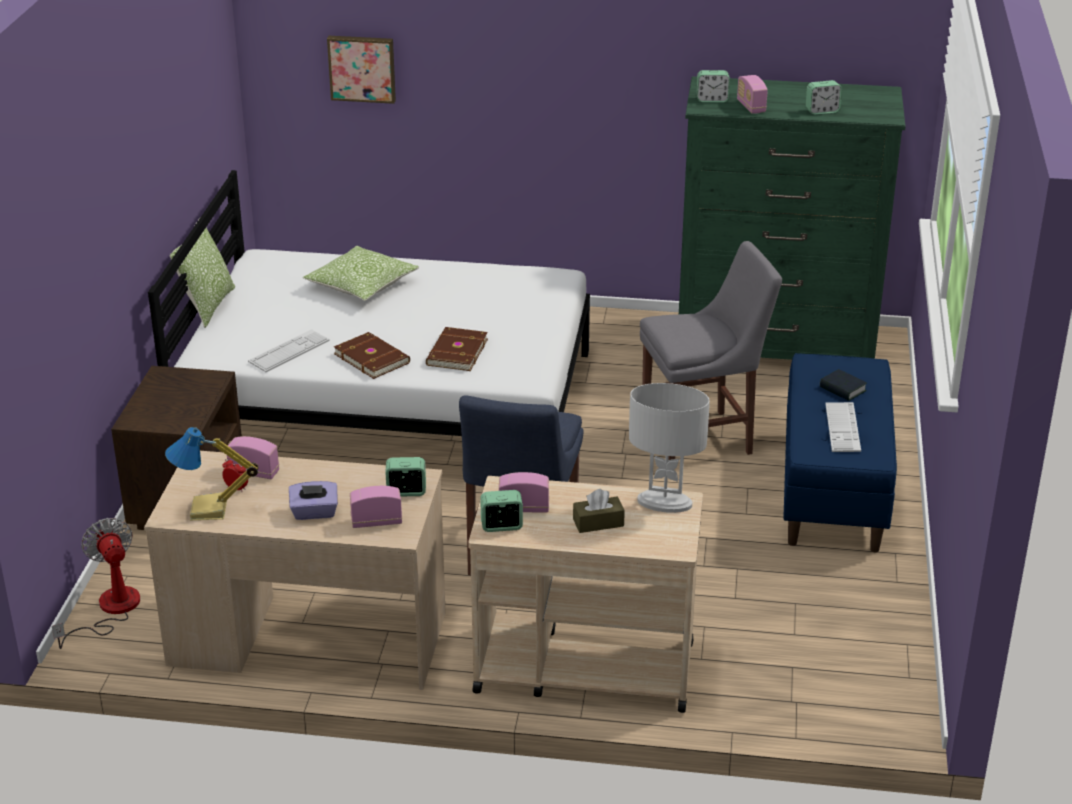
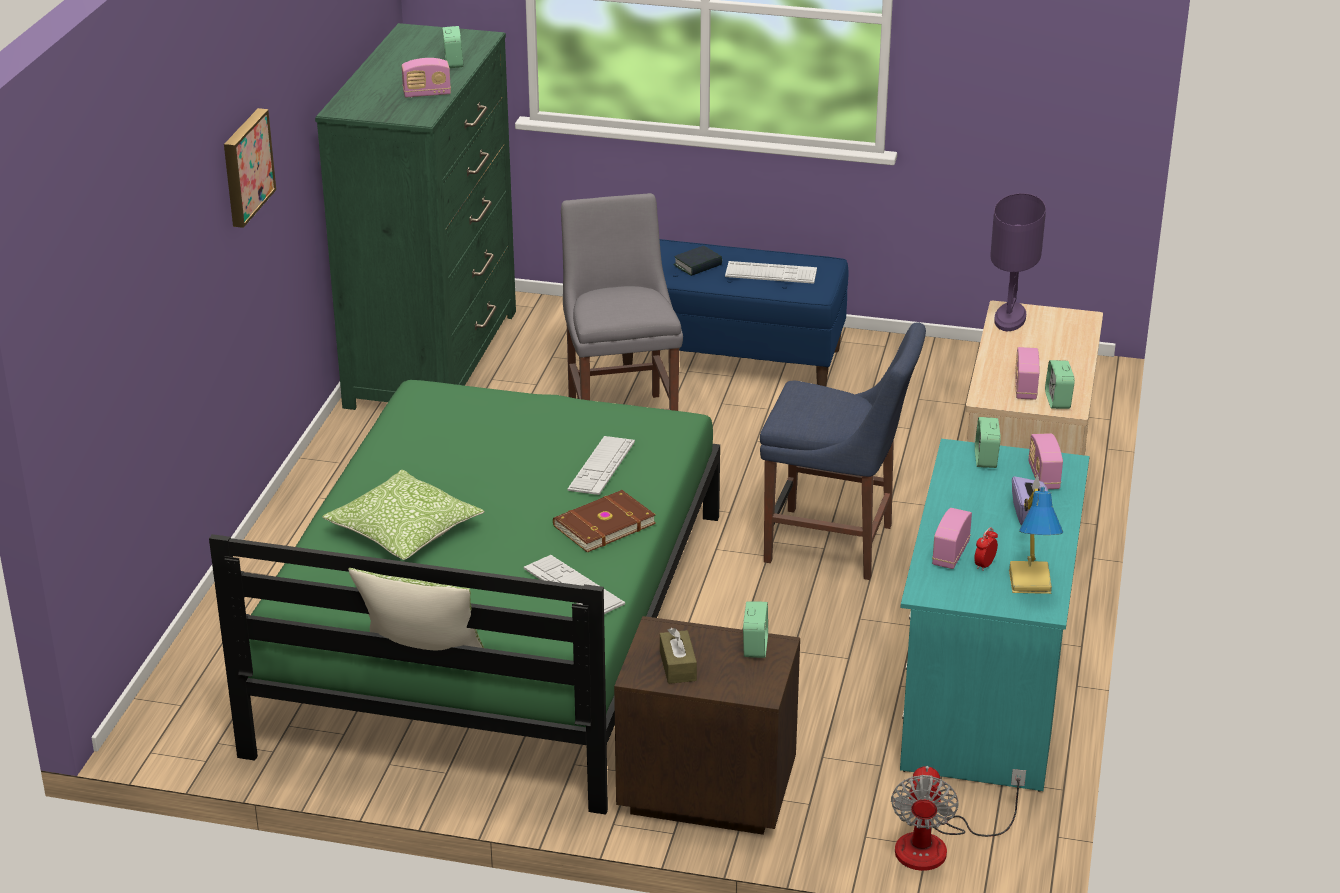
camera: 85 degrees left, 0 degrees up
(110, 610) = (937, 845): fan -> fan turned 60 degrees counterclockwise
(308, 639) = (987, 689): beige desk -> turquoise desk
(362, 68) = (131, 330): picture -> picture (245, 167)
(390, 404) = (495, 628): white bed -> green bed
(455, 352) = (601, 466): brown book -> keyboard
(598, 523) = (1046, 352): brown tissue box -> brown tissue box (678, 666)
(665, 502) = (1009, 318): white table lamp -> purple table lamp
(712, 100) = (397, 111): alarm clock -> alarm clock (755, 646)

